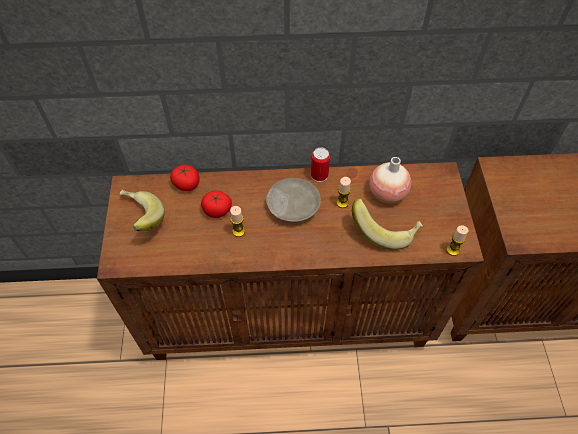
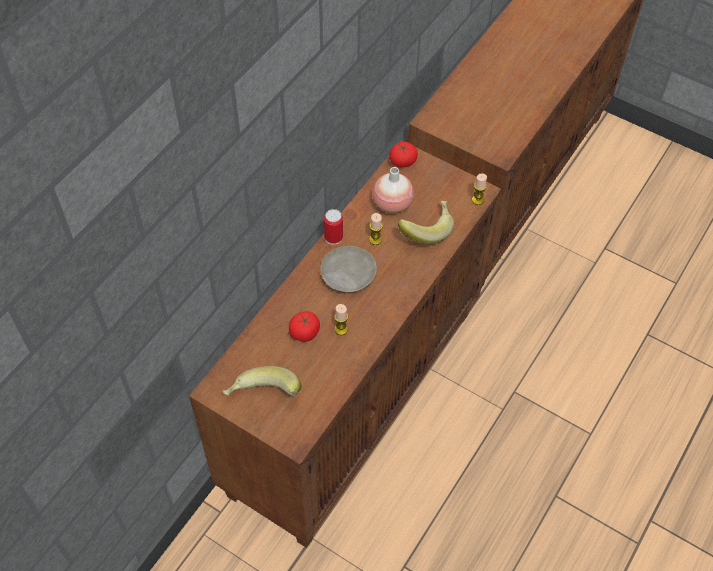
camera: 55 degrees left, 0 degrees up
(186, 184) = (254, 340): tomato -> tomato (402, 161)

